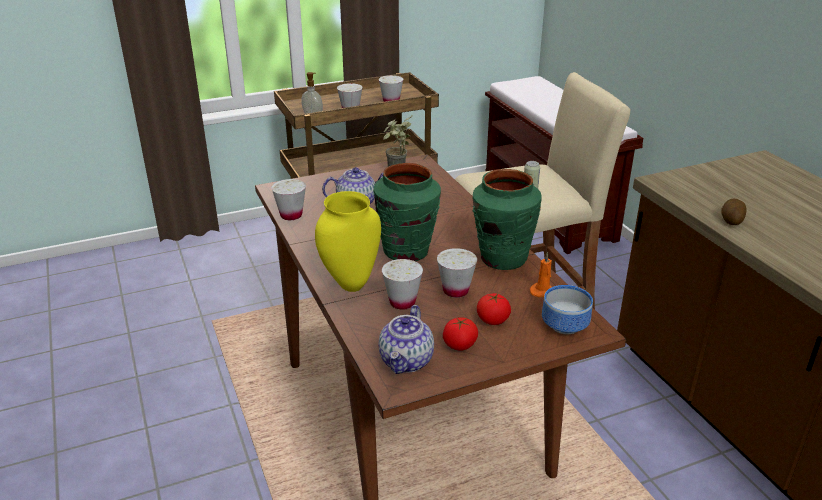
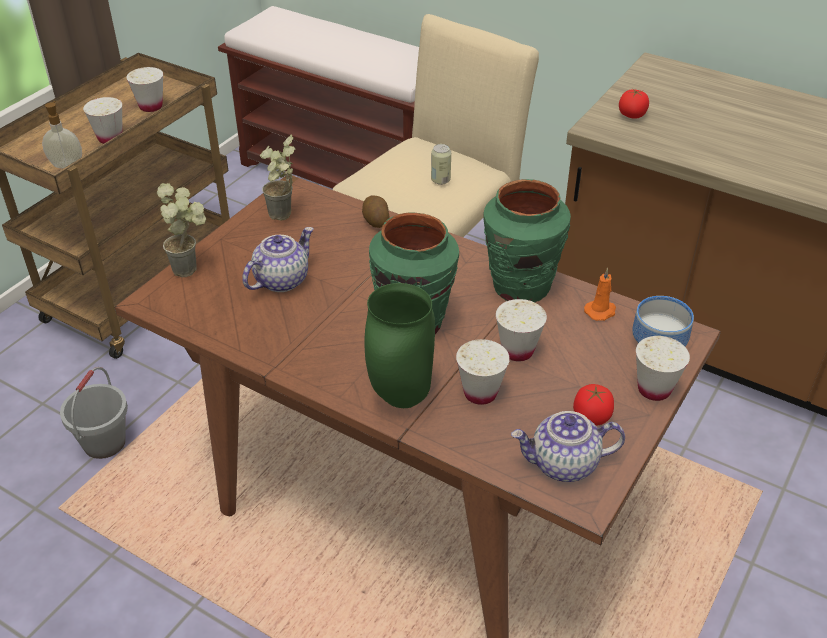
camera: 35 degrees left, 10 degrees up
(265, 299) = (104, 442): none -> grey bucket
(291, 215) = (219, 333): white cup -> white cup (654, 389)
(315, 181) = (192, 268): none -> potted plant
(350, 284) = (399, 397): yellow vase -> green vase
(407, 361) = (563, 465): teapot -> teapot turned 105 degrees clockwise
(492, 320) = (590, 370): tomato -> tomato (631, 115)
(731, 220) = (702, 154): potato -> potato (375, 221)

